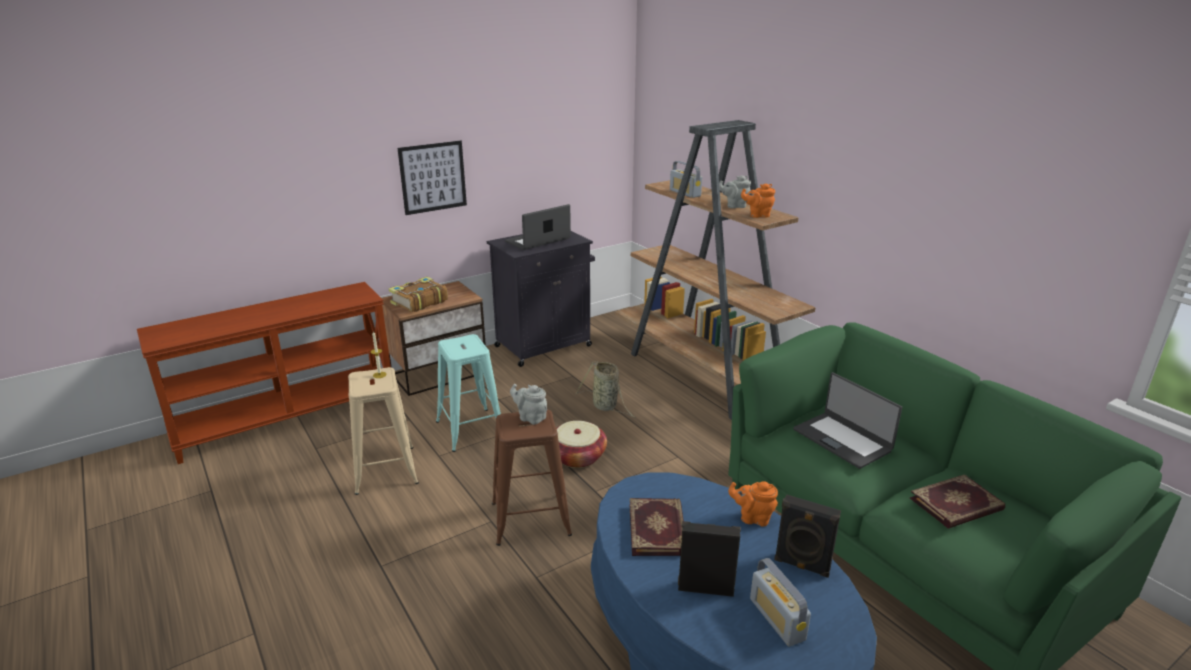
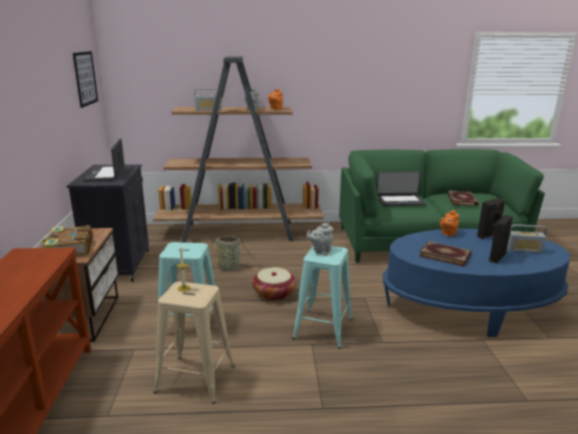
camera: 60 degrees left, 5 degrees down
(433, 177) = (29, 129): picture -> picture (85, 78)
(530, 519) = (323, 328): brown stool -> turquoise stool

